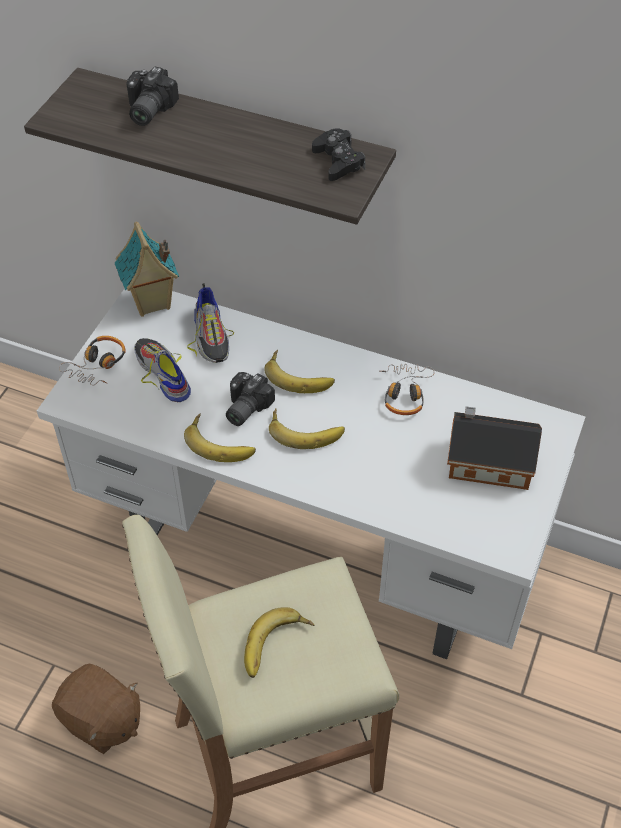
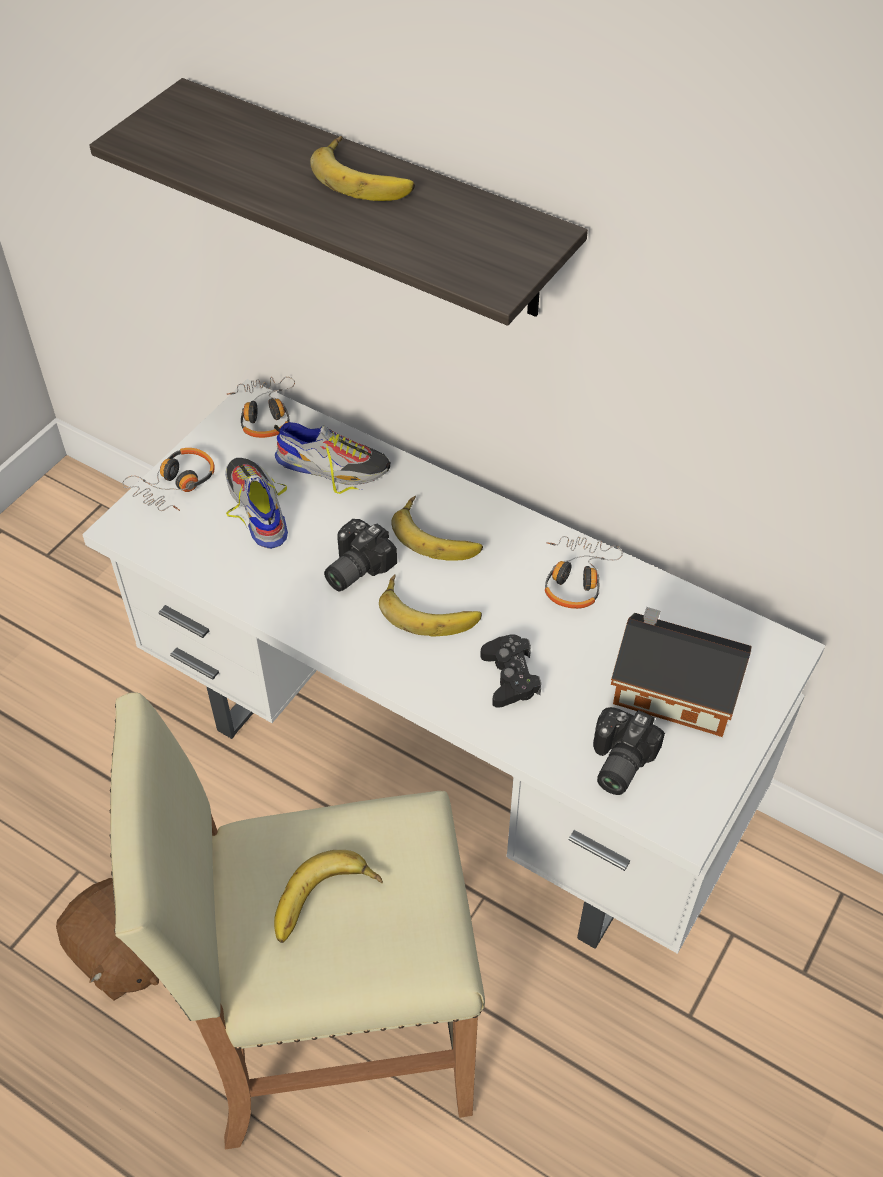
camera: 10 degrees right, 0 degrees up
(146, 110) = (257, 141): camera -> camera (616, 761)
(151, 303) = (264, 414): toy house -> headphones
(211, 335) = (333, 466): shoe -> shoe turned 75 degrees counterclockwise
(221, 442) = (312, 609): banana -> banana (365, 176)
(338, 161) = (501, 236): black game controller -> black game controller (510, 677)

